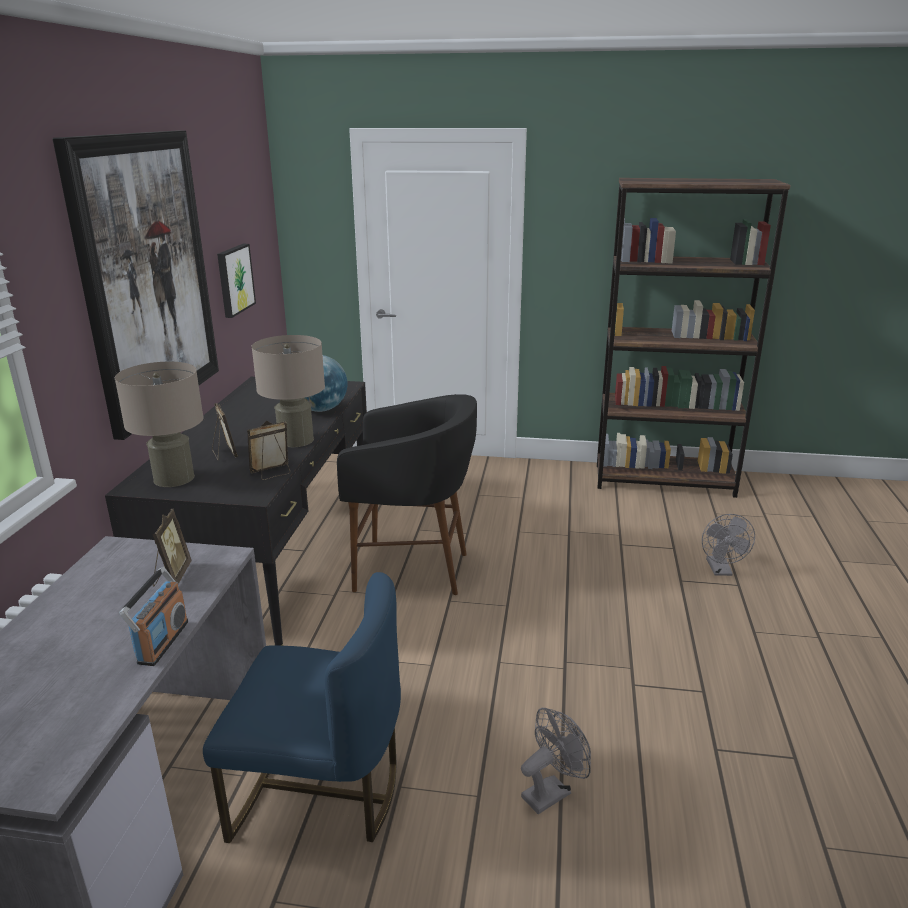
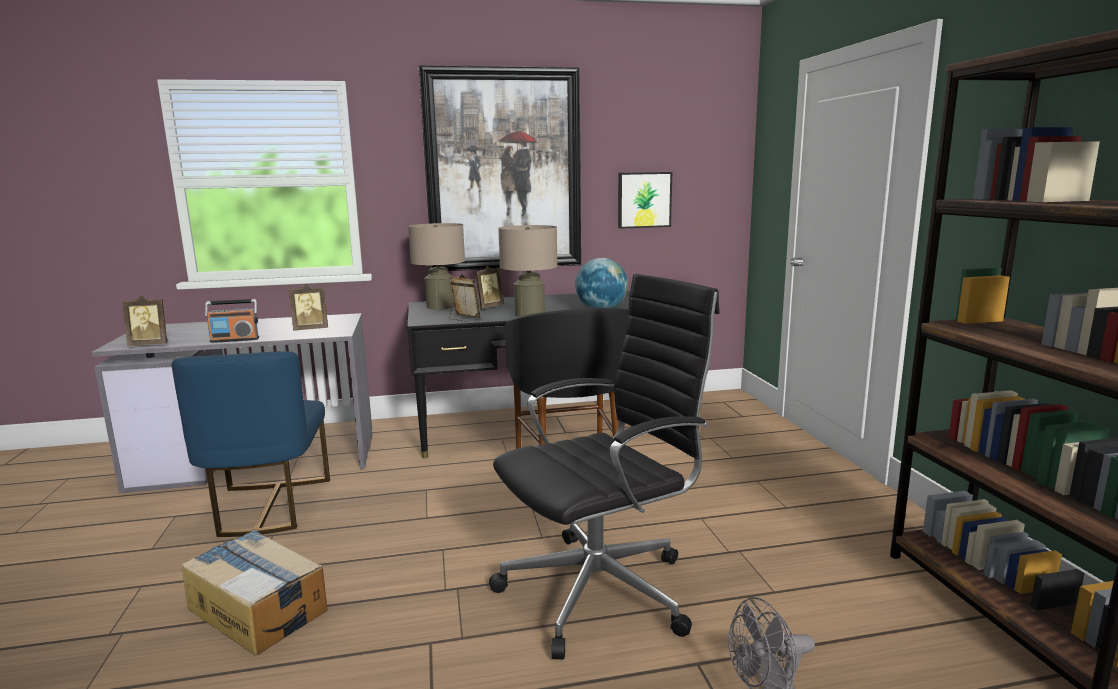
camera: 70 degrees right, 10 degrees down
(87, 735) = (150, 344): none -> picture frame
(551, 791) = (258, 609): grey fan -> cardboard box
(594, 594) = (603, 590): none -> black office chair

